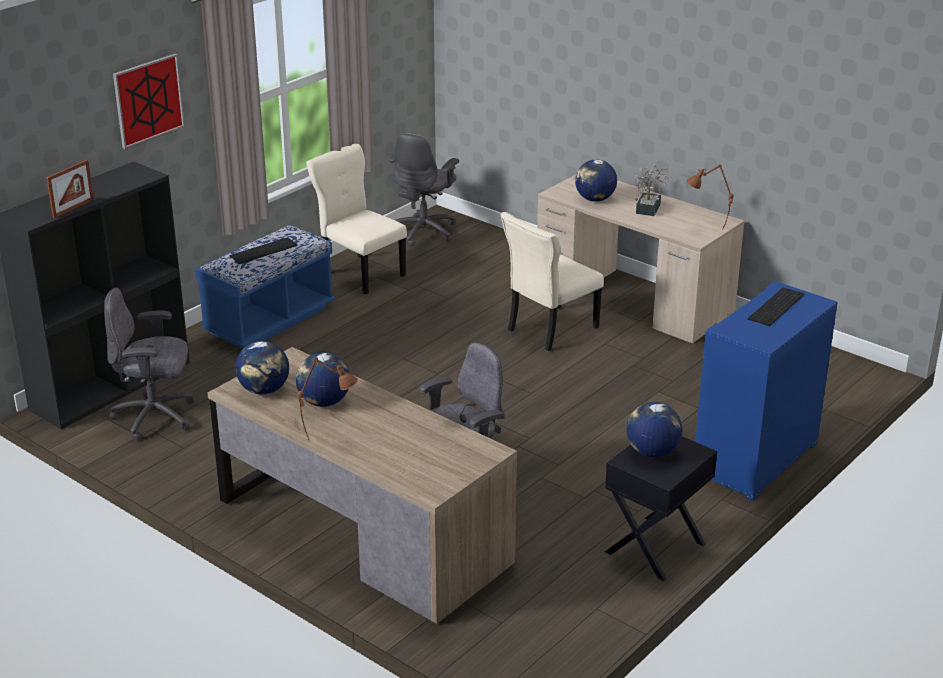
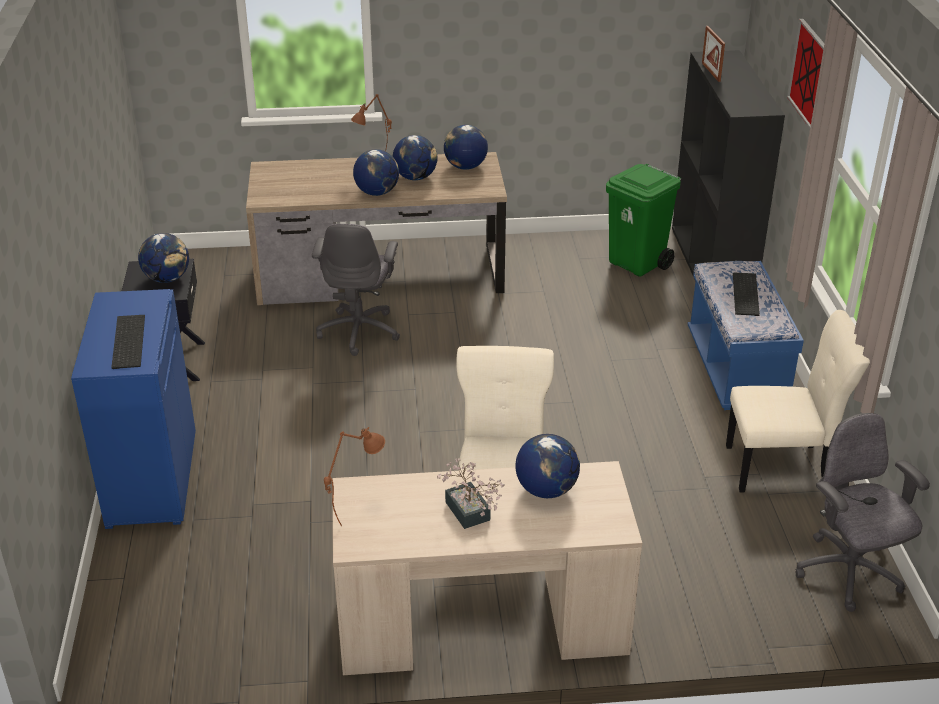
camera: 135 degrees right, 5 degrees up
(156, 417) = (637, 264): grey office chair -> green trash can
(382, 404) = (377, 192): none -> globe

